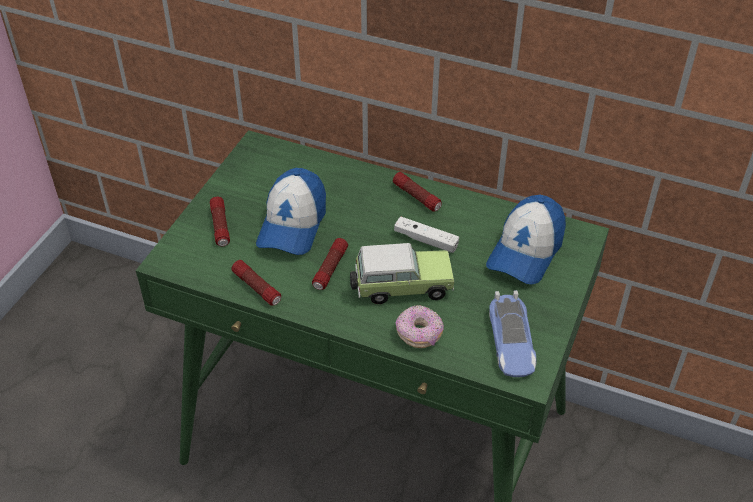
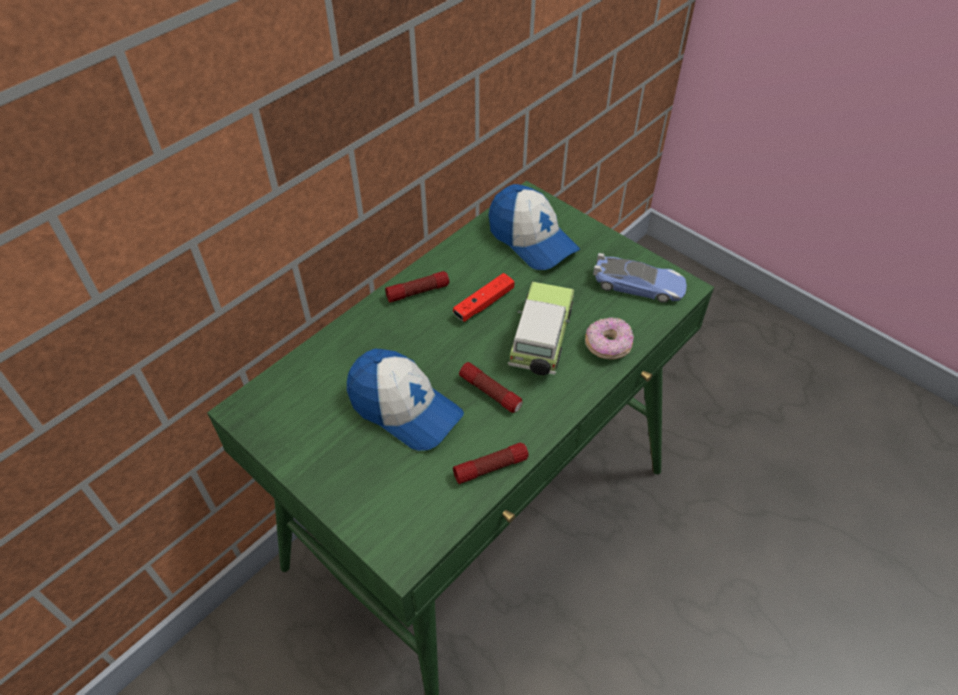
camera: 70 degrees left, 5 degrees up
(220, 227) = (371, 482): flashlight -> none
(426, 240) = (484, 303): white game controller -> red game controller

